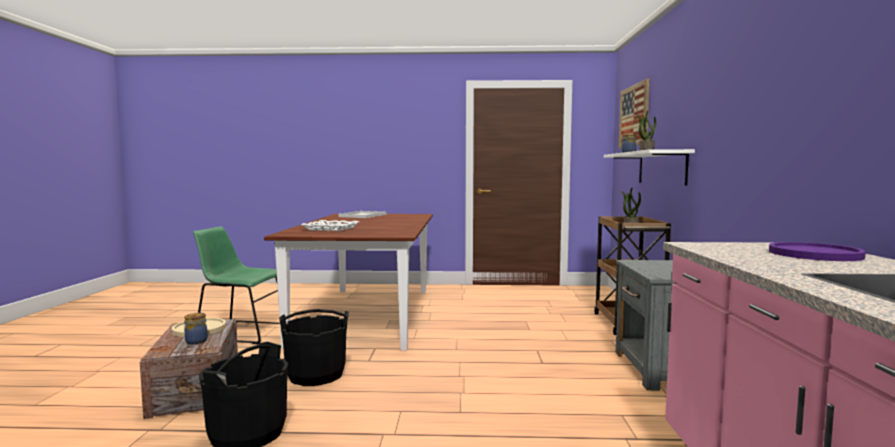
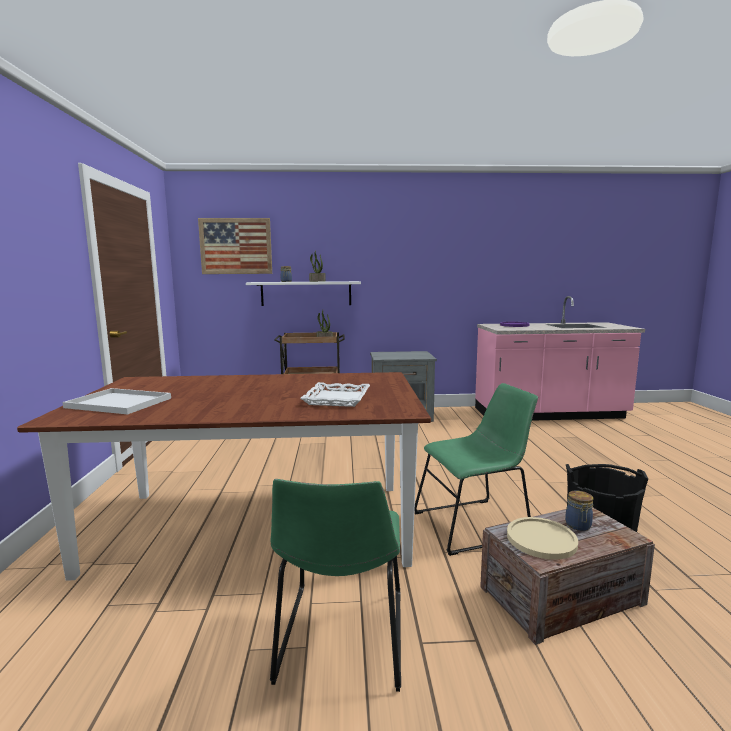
camera: 95 degrees left, 5 degrees up
(316, 375) = (475, 524): black bucket -> green chair

